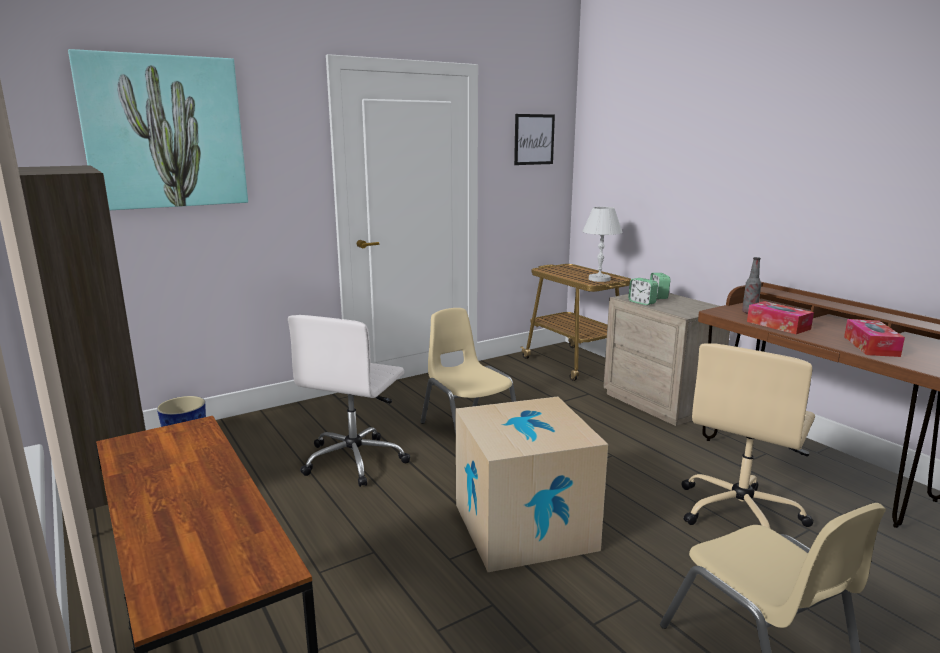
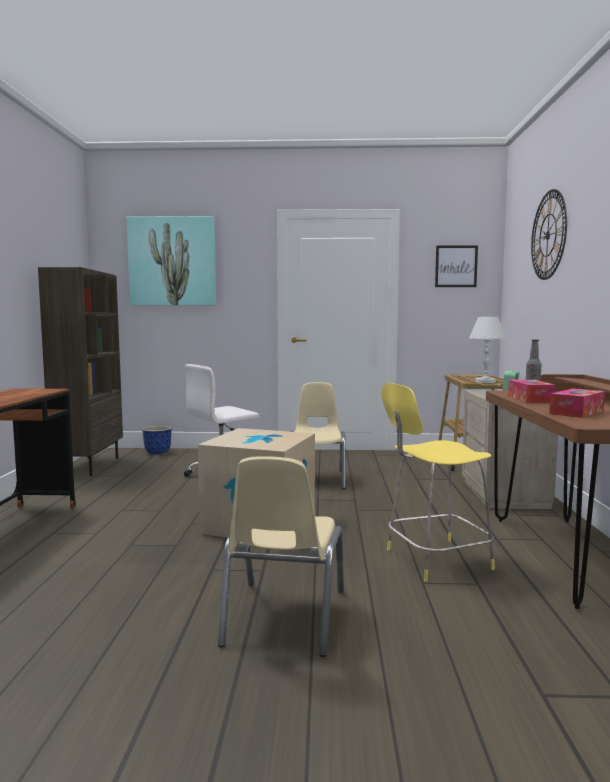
camera: 35 degrees right, 10 degrees down
(642, 302) = (482, 393): alarm clock -> none
(681, 122) = (548, 235): none -> wall clock
(740, 513) = (434, 559): beige office chair -> yellow stool

